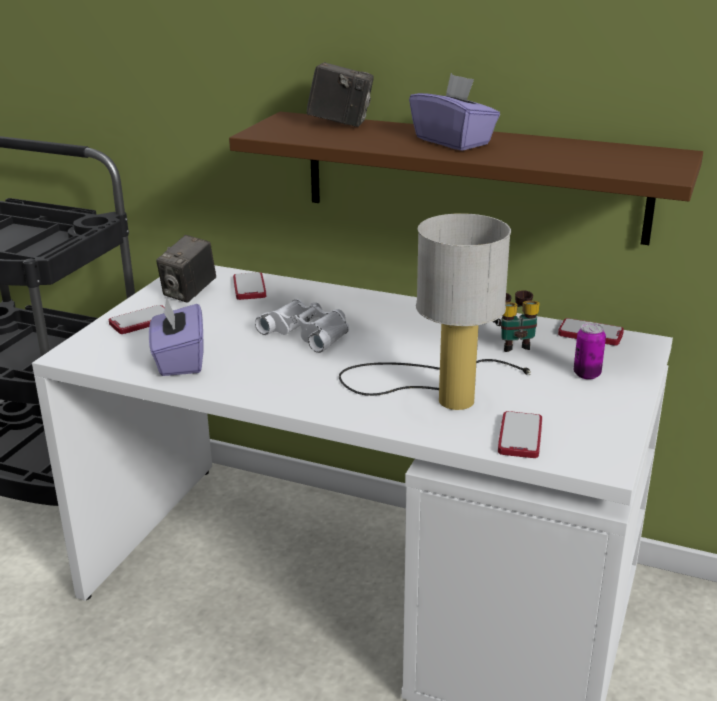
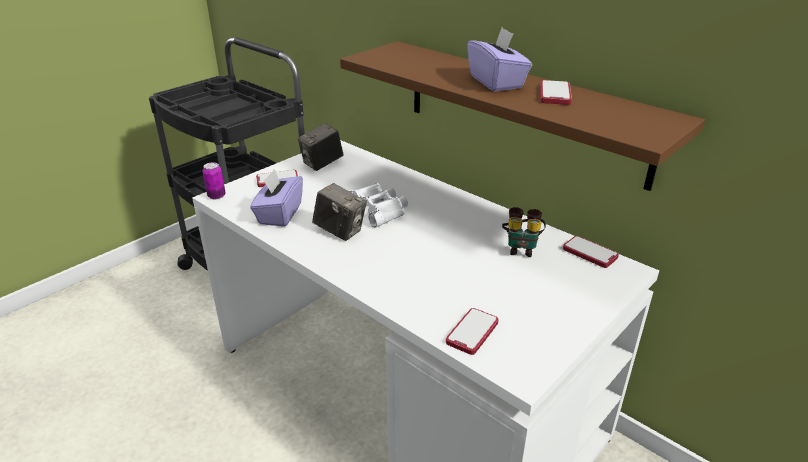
camera: 20 degrees right, 5 degrees up
(249, 288) = (364, 167): phone -> phone (555, 94)
(340, 124) = (428, 56): camera -> camera (340, 231)
(442, 390) = (441, 277): table lamp -> none
(587, 374) = (563, 289): can -> can (216, 196)

